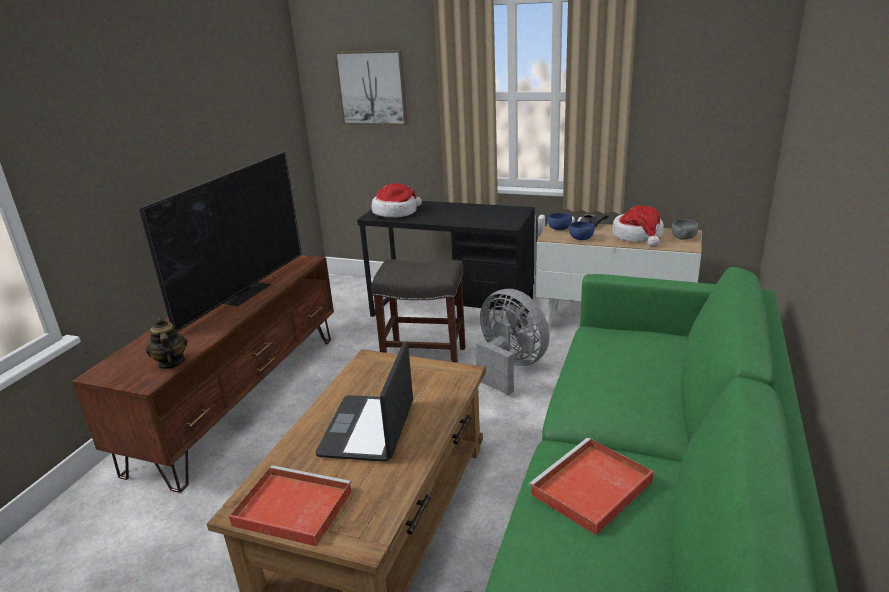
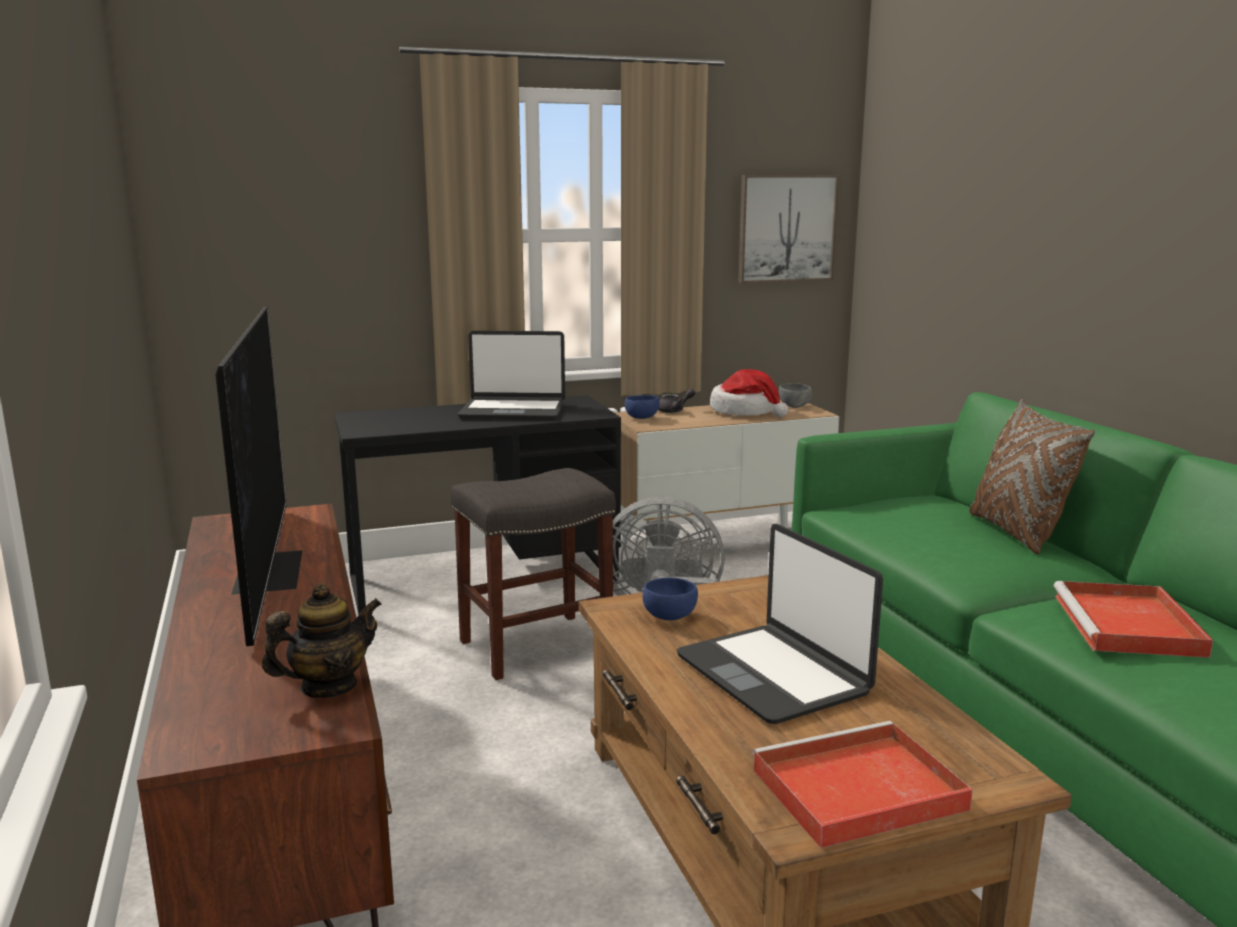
camera: 40 degrees left, 10 degrees down
(171, 363) = (328, 687): teapot -> teapot turned 120 degrees clockwise
(372, 88) = (292, 226): picture -> picture (786, 228)
(396, 212) = (393, 423): hat -> none
(469, 213) = (513, 411): none -> laptop
(581, 239) = (687, 422): blue bowl -> blue bowl (669, 617)
(669, 389) = (1017, 533): none -> brown pillow

